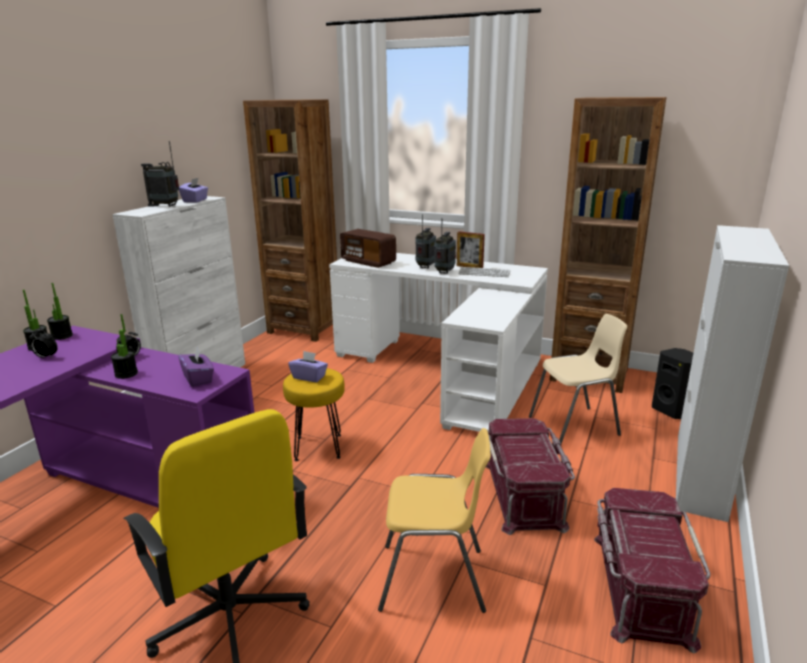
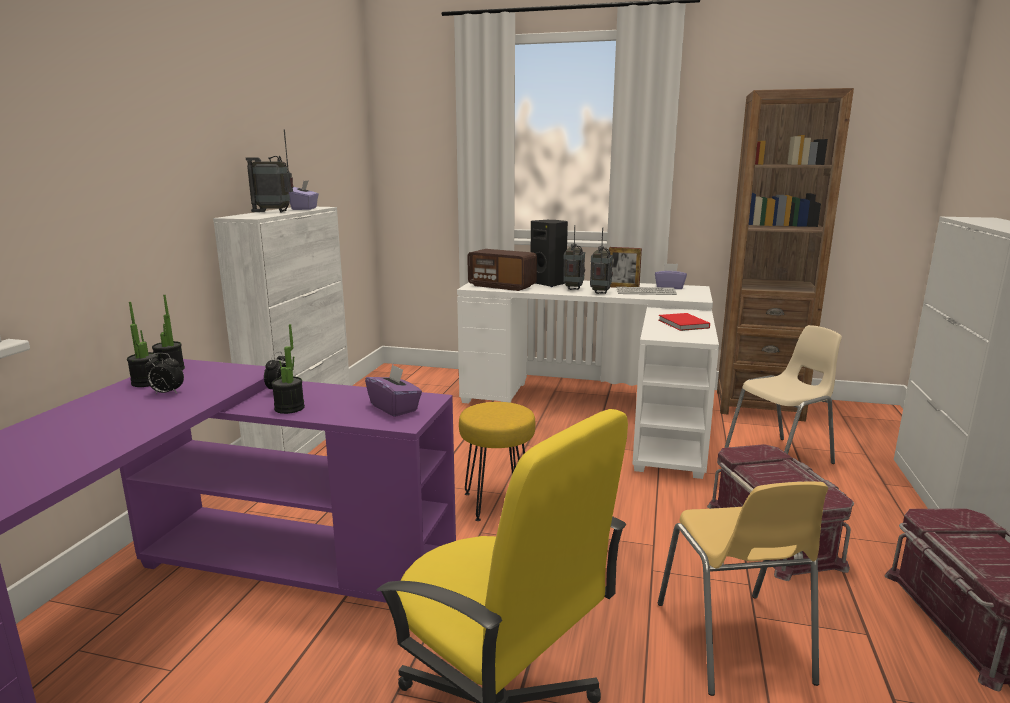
camera: 10 degrees left, 5 degrees down
(304, 329) = (405, 376): brown bookcase -> none
(309, 377) = (491, 412): purple tissue box -> purple tissue box (669, 287)
(433, 579) = (733, 642): yellow chair -> yellow chair turned 90 degrees clockwise
(492, 308) = (683, 324): none -> red book
(671, 410) = (869, 435): black speaker -> black speaker (549, 284)

